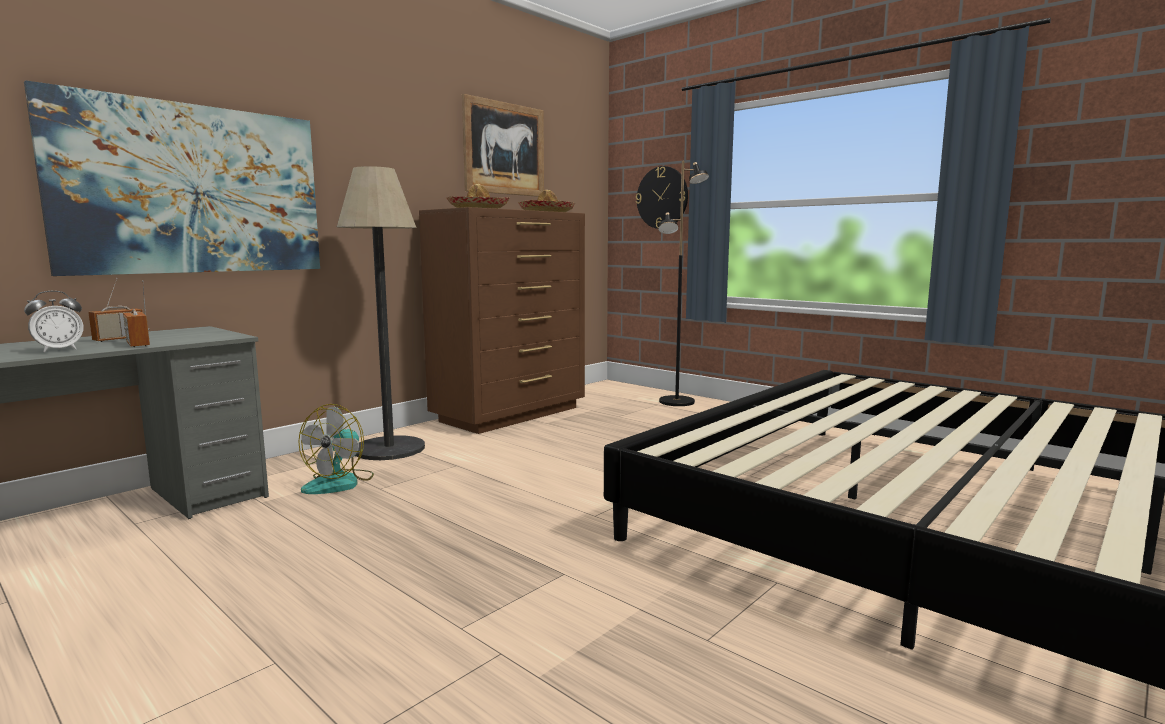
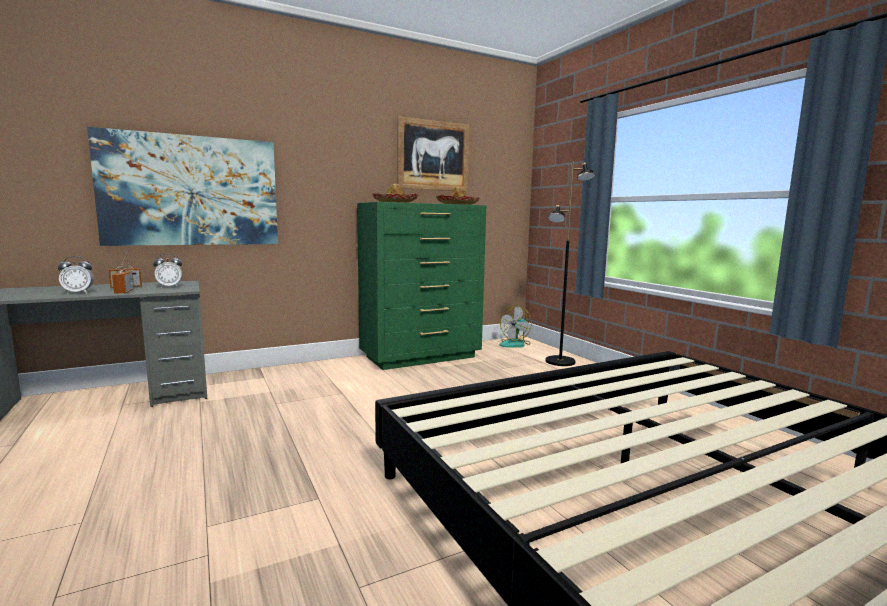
camera: 20 degrees right, 0 degrees up
(193, 335) = (169, 287): none -> alarm clock
(340, 482) = (257, 395): fan -> fan (515, 344)
(389, 449) = (313, 373): floor lamp -> none
(511, 414) = (421, 357): brown dresser -> green dresser
(662, 197) = (566, 191): wall clock -> none

